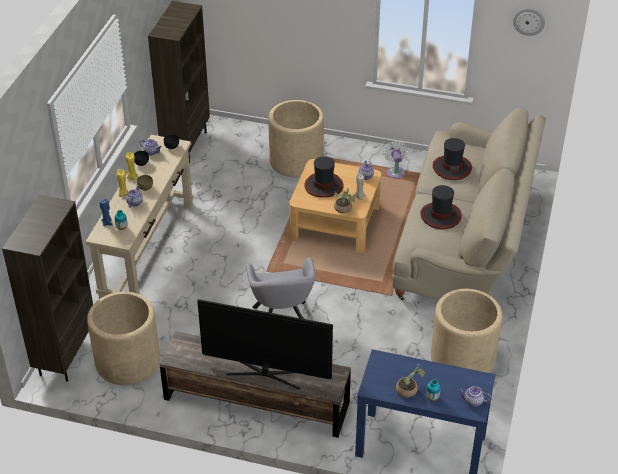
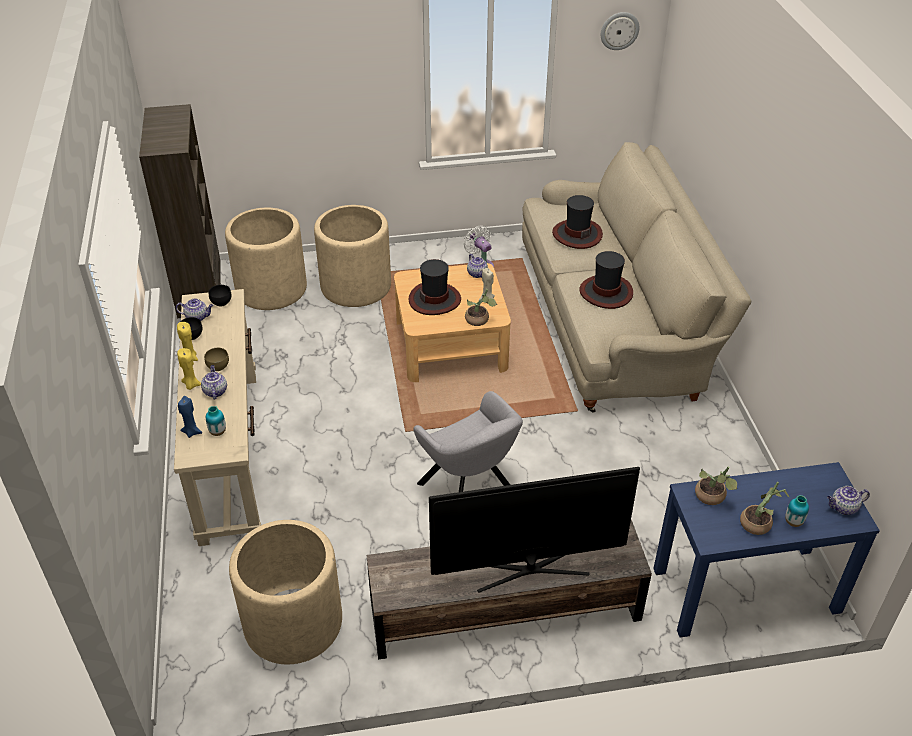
camera: 25 degrees left, 0 degrees up
(65, 355) = (195, 648): brown bookcase -> none
(391, 366) = (712, 498): none -> potted plant
(462, 358) = (712, 459): beige planter -> beige planter (271, 289)

